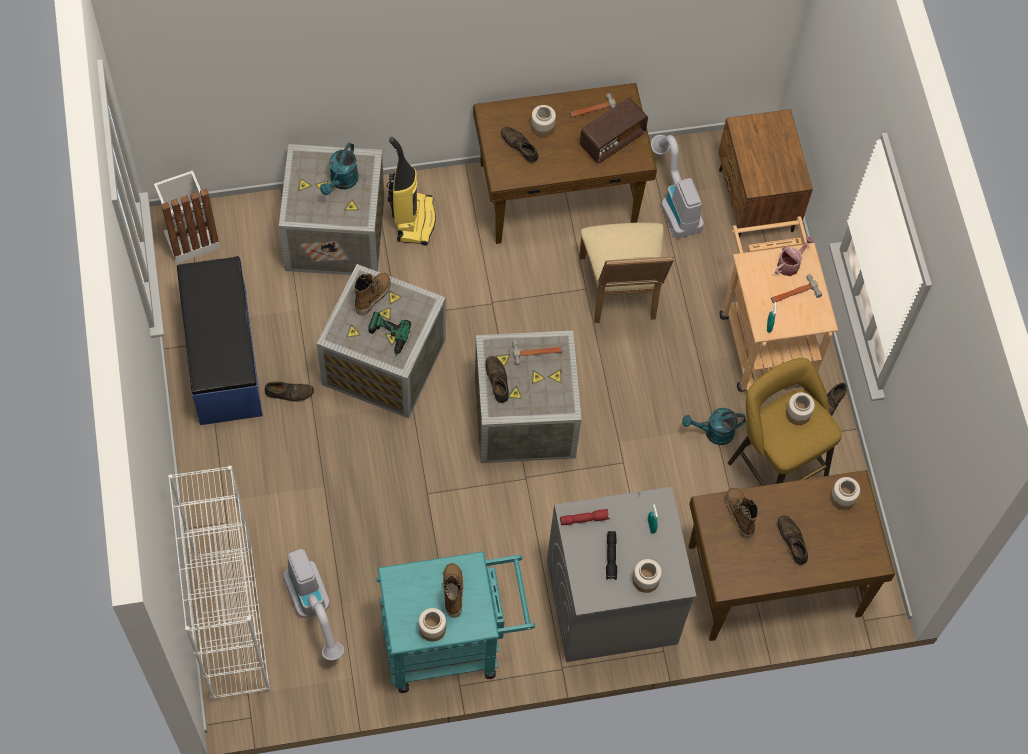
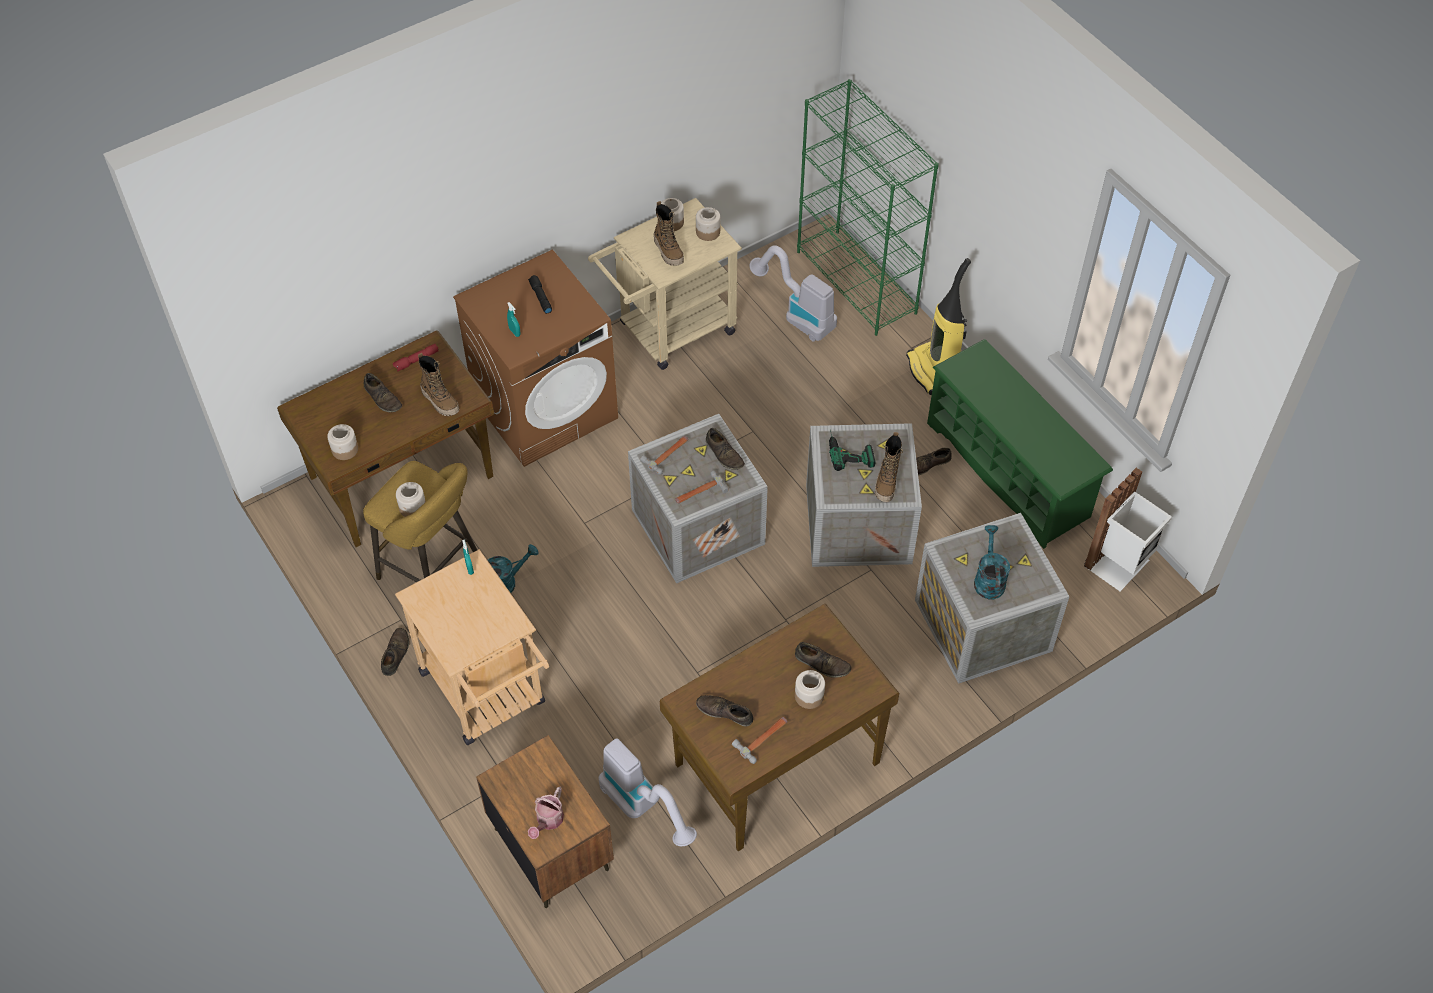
camera: 160 degrees right, 10 degrees down
(222, 358) = (1009, 470): blue bench -> green shoe rack
(232, 624) = (857, 282): white bookcase -> green bookcase
(413, 220) = (913, 672): vacuum cleaner -> vacuum cleaner (933, 371)
(452, 643) = (669, 332): turquoise cart -> beige cart
(584, 519) = (578, 317): red flashlight -> red flashlight (416, 361)
(610, 602) = (546, 408): grey washing machine -> brown washing machine
(612, 140) = (724, 712): radio -> brown shoe
(621, 292) = (658, 683): beige chair -> none
(646, 580) = (502, 292): jar -> jar (707, 232)
(790, 264) = (468, 641): watering can -> watering can (548, 821)
(794, 294) = (454, 610): hammer -> hammer (667, 454)

